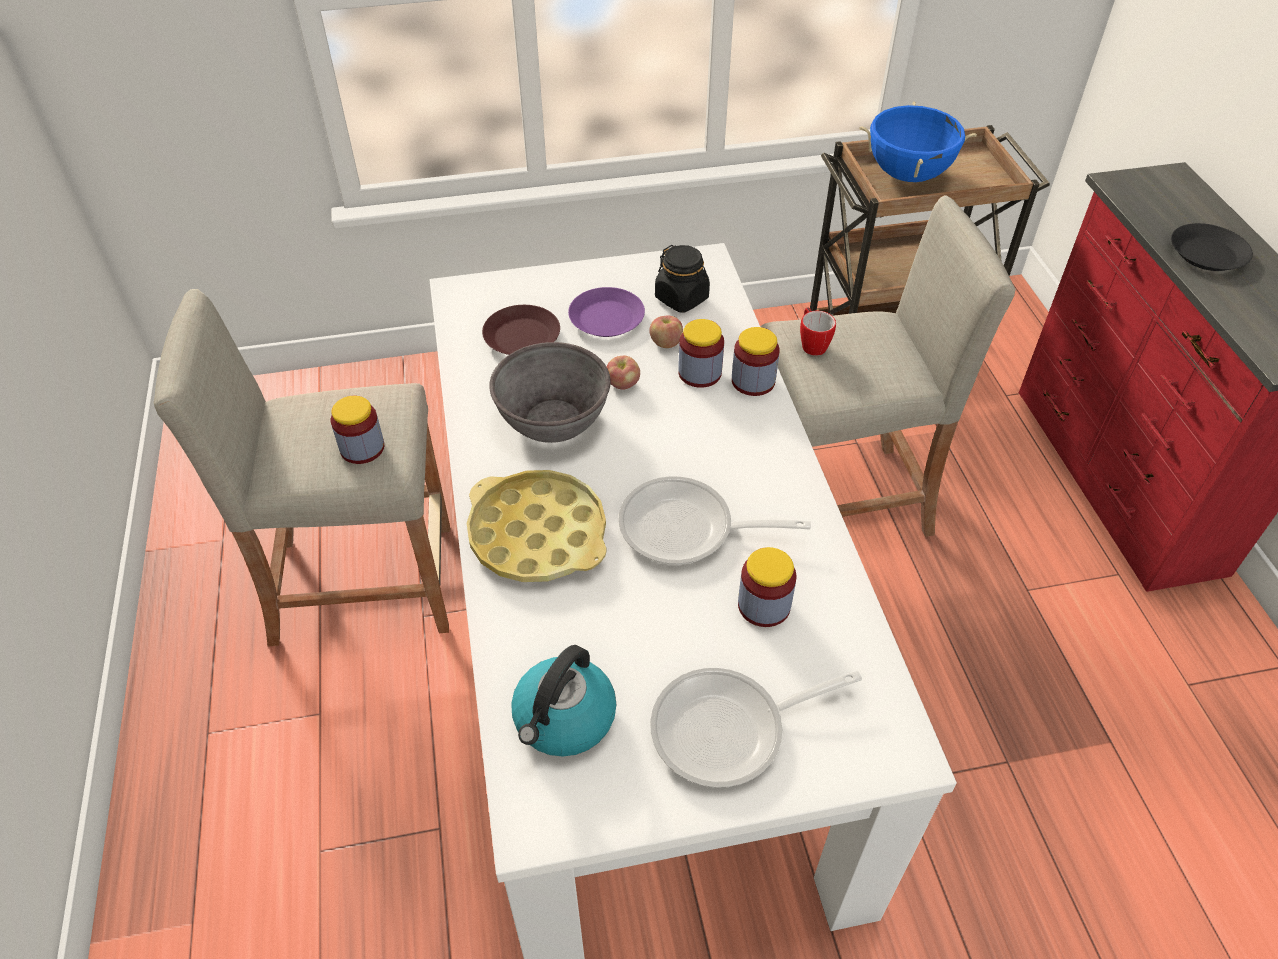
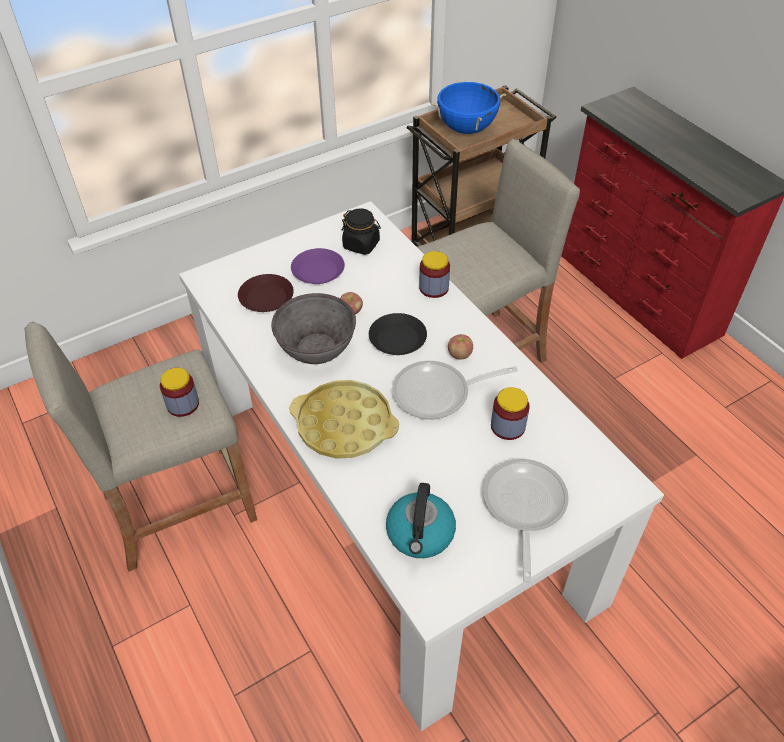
camera: 20 degrees left, 0 degrees up
(666, 343) = (365, 277): apple -> apple (459, 354)
(699, 373) = (397, 291): jar -> none
(729, 730) = (523, 507): frying pan -> frying pan turned 135 degrees clockwise
(811, 344) = (451, 254): mug -> none
(1207, 255) = (670, 142): black plate -> black plate (398, 339)

